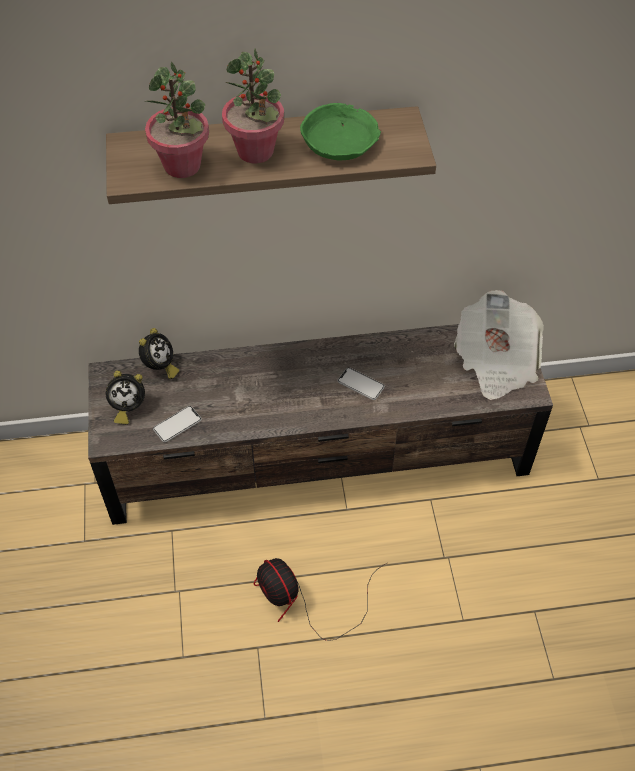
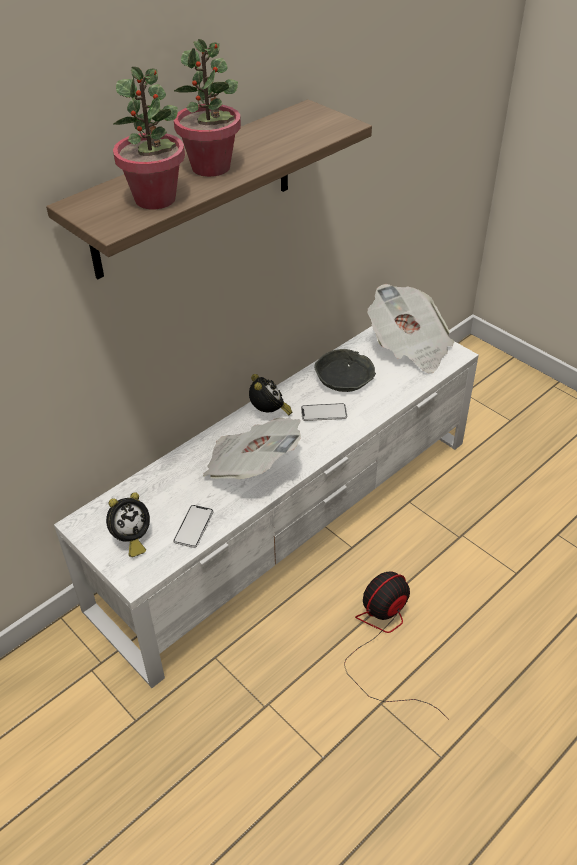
camera: 35 degrees left, 10 degrees down
(160, 367) = (131, 491): alarm clock -> alarm clock (269, 413)
(261, 399) = (251, 466): none -> newspaper
(303, 601) = (384, 639): fan -> fan turned 120 degrees clockwise
(319, 455) = (291, 519): brown tv stand -> white tv stand
(340, 142) = (276, 137): green bowl -> none
(409, 361) = (345, 378): none -> grey bowl

